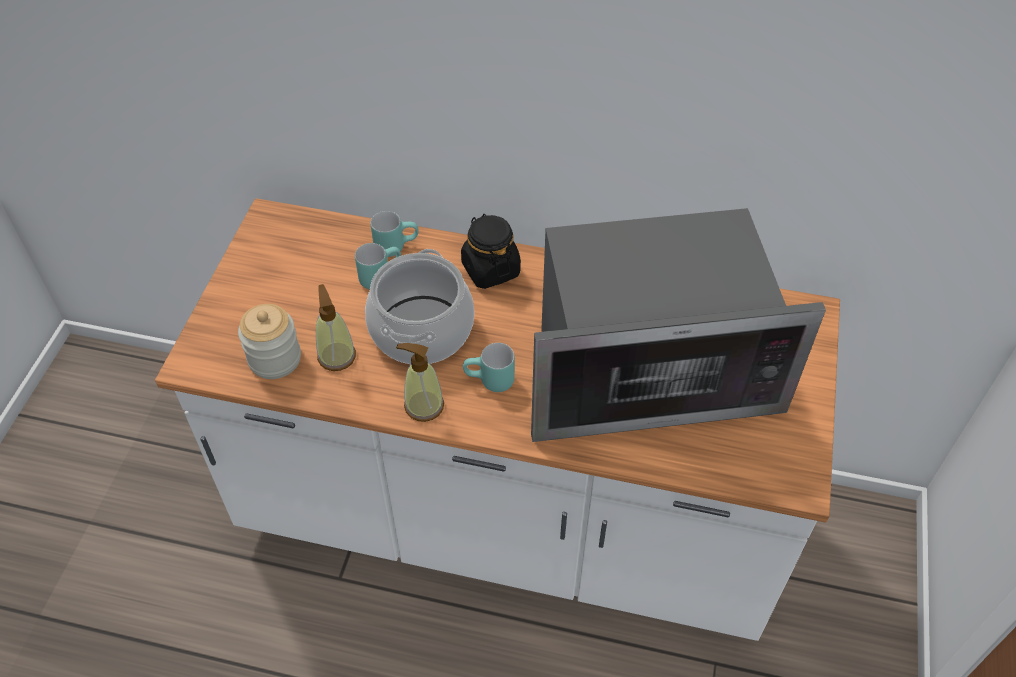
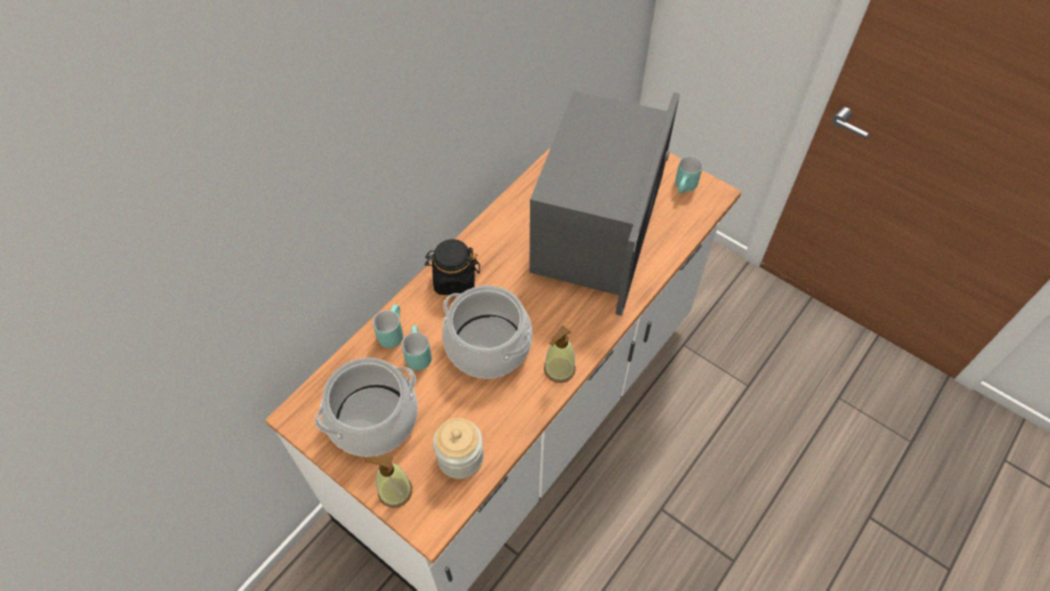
camera: 65 degrees left, 5 degrees up
(290, 273) = (373, 418): none -> cooking pot
(336, 356) = (482, 412): soap dispenser -> soap dispenser (395, 491)
(489, 382) = (559, 321): turquoise mug -> turquoise mug (685, 188)

